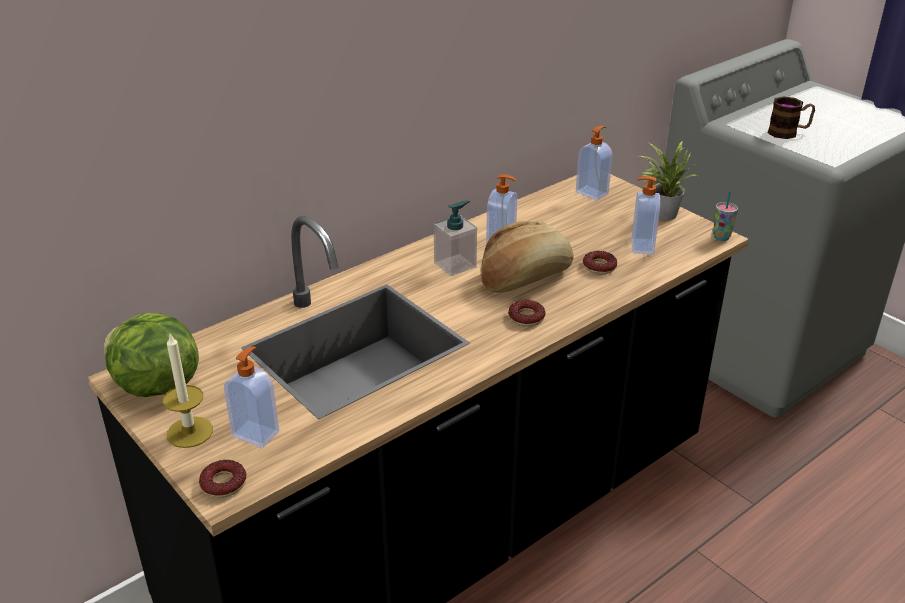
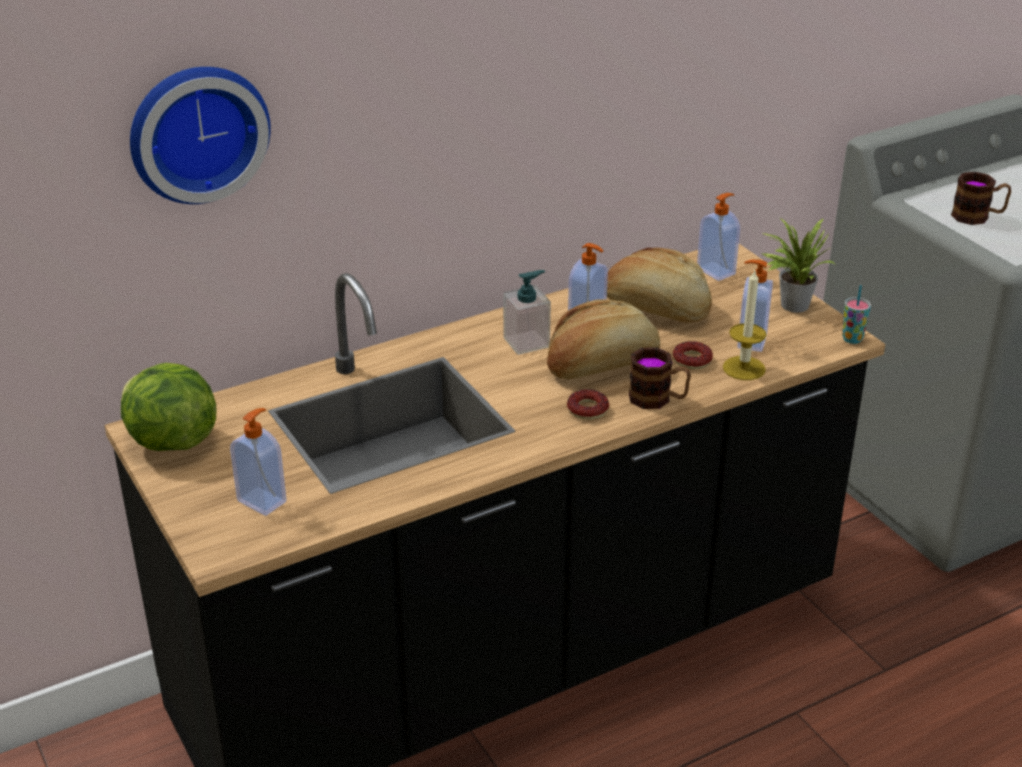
camera: 10 degrees right, 0 degrees up
(156, 90) = (196, 131): none -> wall clock
(190, 432) = (196, 492): candle -> candle (744, 368)
(224, 483) = (218, 546): donut -> none
(554, 227) = (656, 308): none -> bread
(583, 302) = (658, 399): none -> mug

